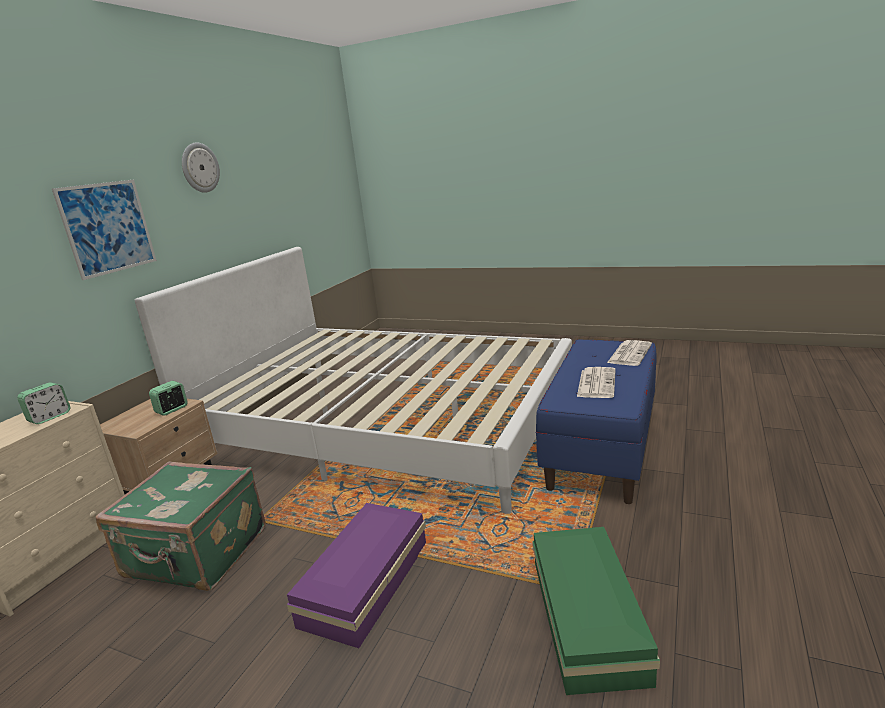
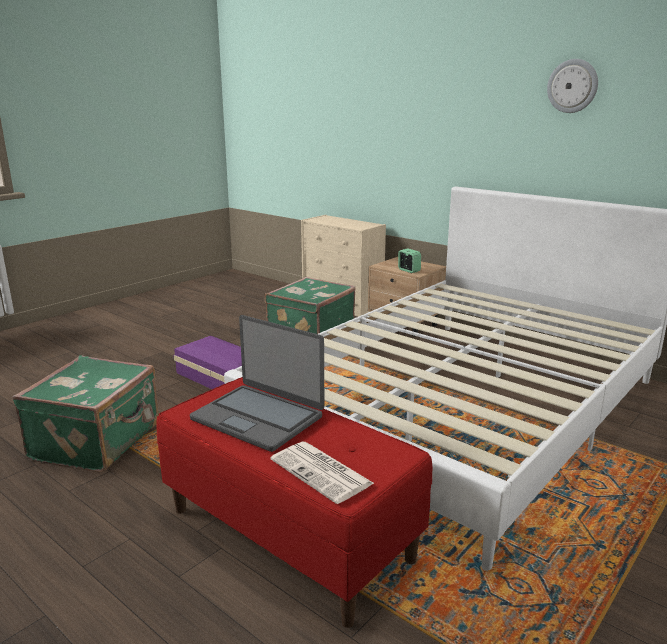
camera: 105 degrees right, 0 degrees up
(50, 417) = (352, 226): alarm clock -> none
(108, 228) = (460, 126): picture -> none
(585, 620) = (98, 441): green storage box -> green suitcase
(596, 383) = (258, 417): newspaper -> laptop
(601, 448) = (290, 534): blue bench -> red bench

